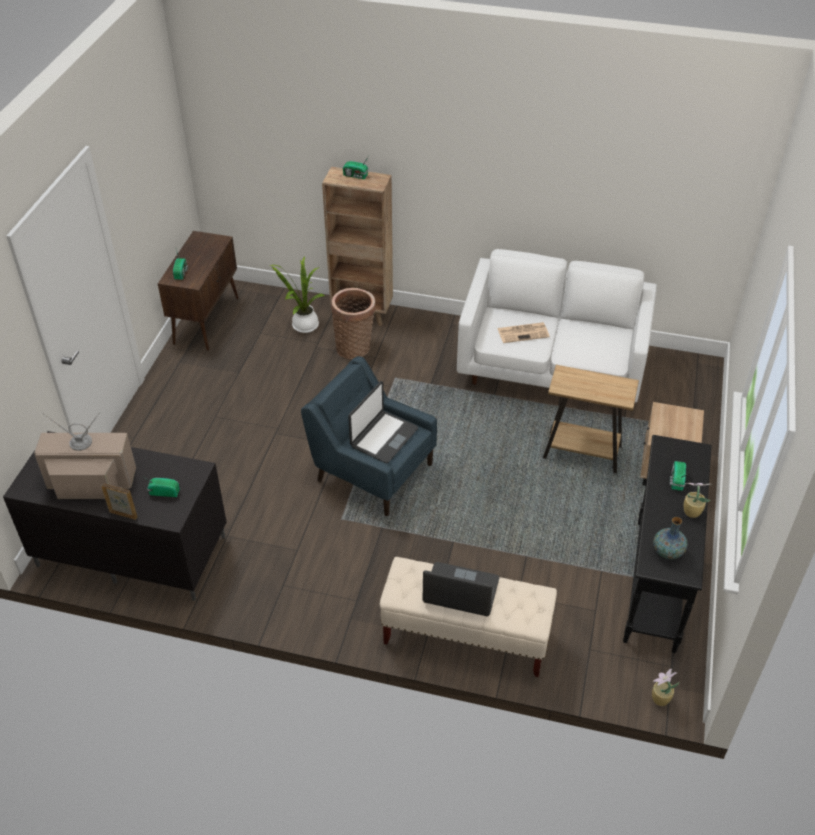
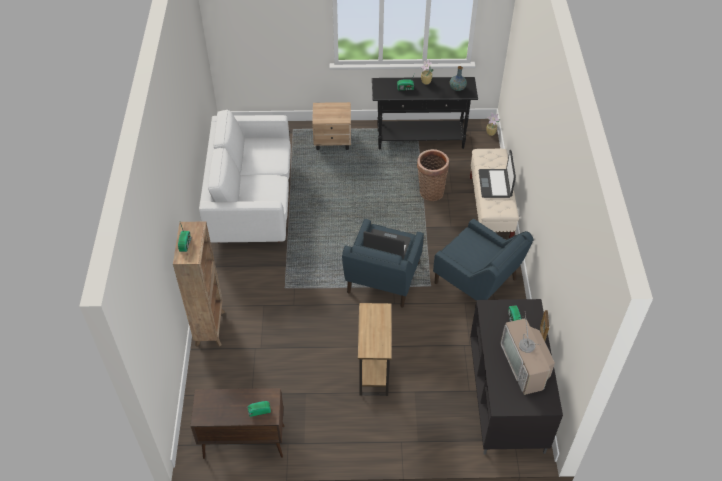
camera: 105 degrees left, 5 degrees up
(303, 325) = (235, 365): potted plant -> none
(325, 574) = (477, 283): none -> blue armchair
(355, 347) = (255, 321): basket -> basket (430, 191)
(523, 332) = (262, 189): newspaper -> none
(582, 453) = (330, 178): brown side table -> brown side table (374, 370)

